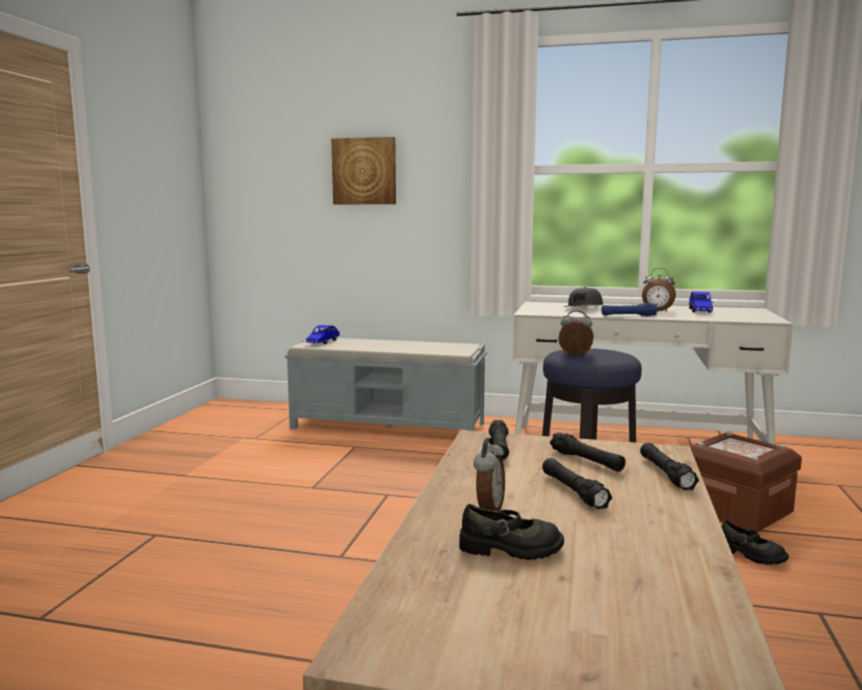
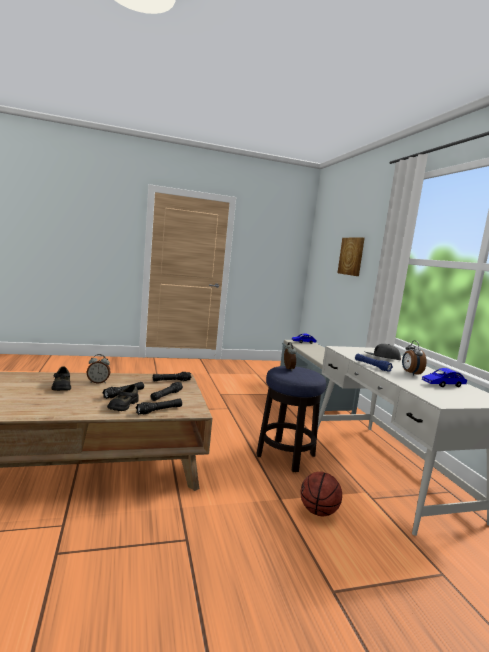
camera: 60 degrees right, 0 degrees up
(735, 510) = (318, 511): brown storage box -> basketball
(751, 555) = (248, 515): black shoe -> black shoe (123, 405)

